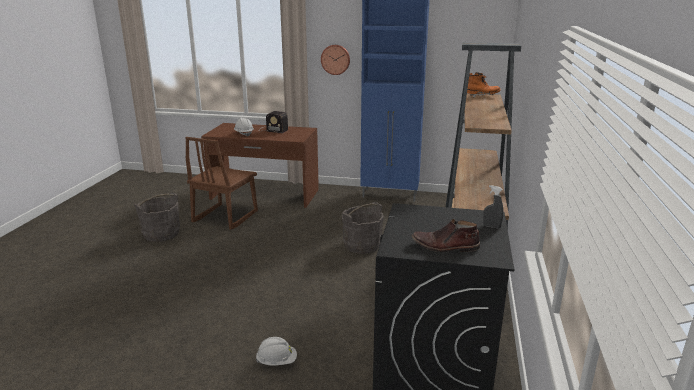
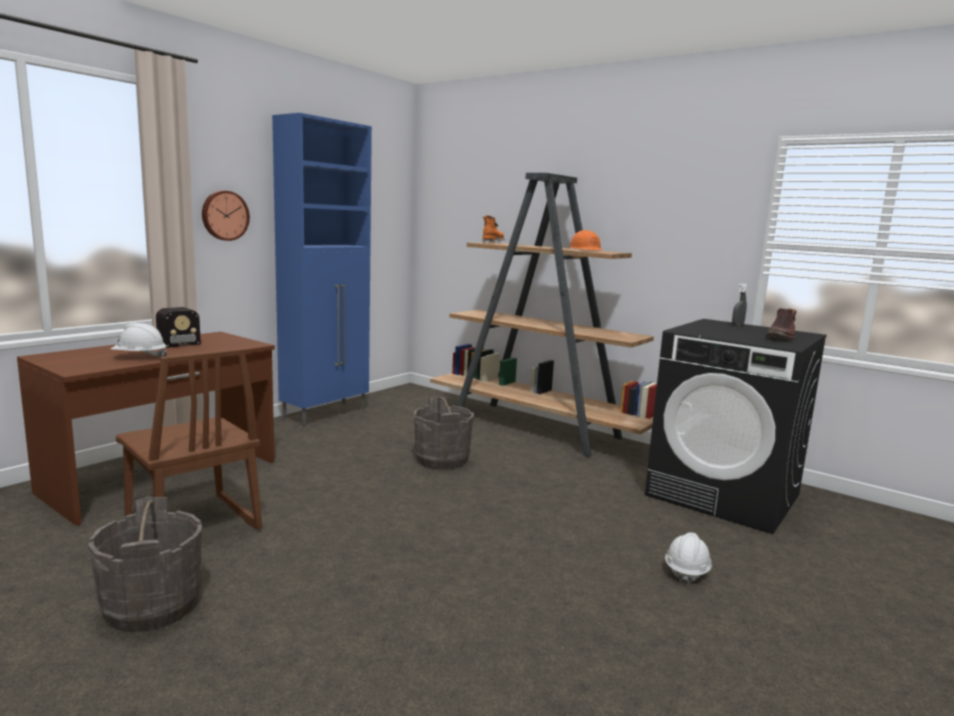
camera: 65 degrees left, 10 degrees down
(489, 118) = (586, 250): none -> orange hard hat

